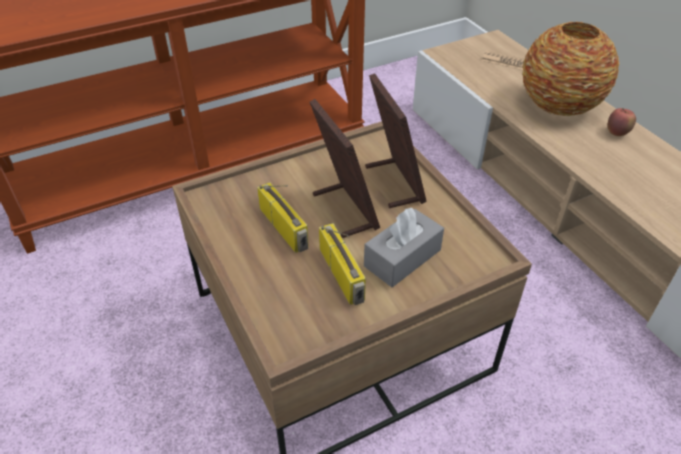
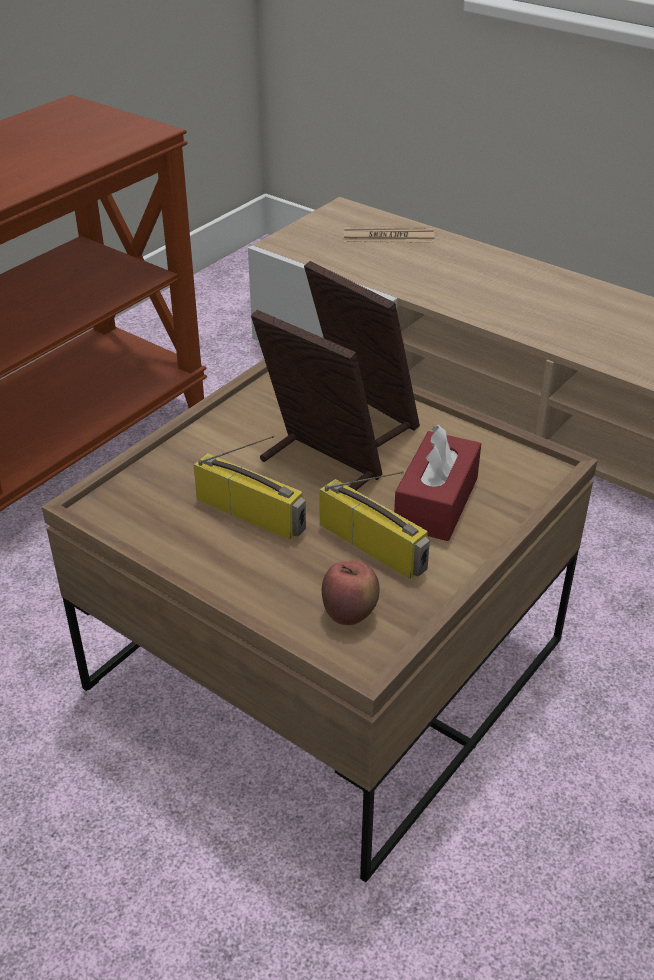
camera: 25 degrees left, 5 degrees down
(402, 258) = (436, 502): grey tissue box -> red tissue box
(558, 105) = (478, 276): vase -> none
(617, 133) = (569, 293): apple -> apple (350, 614)

